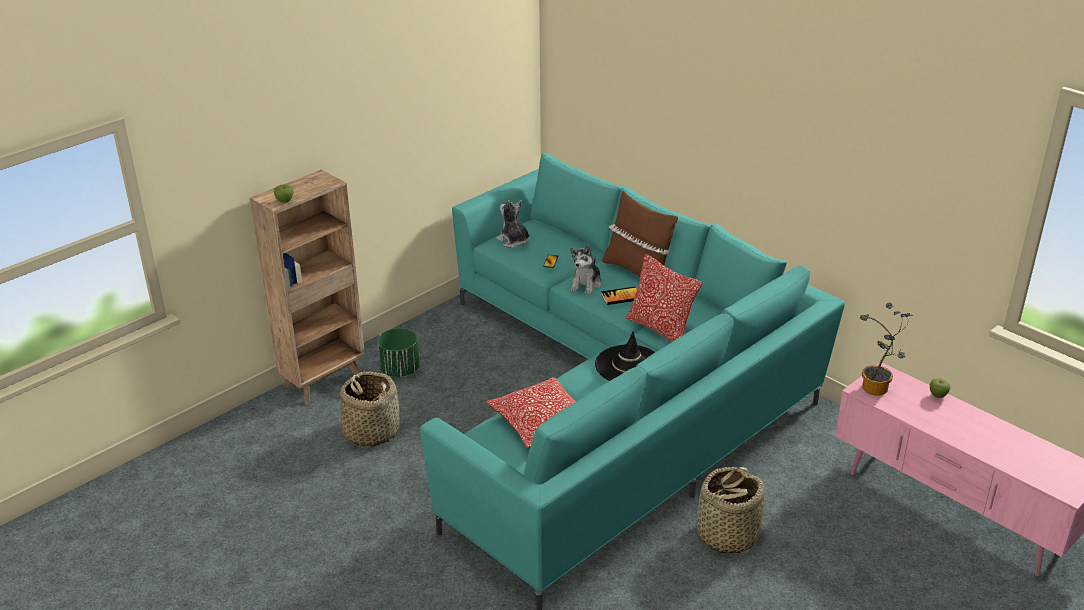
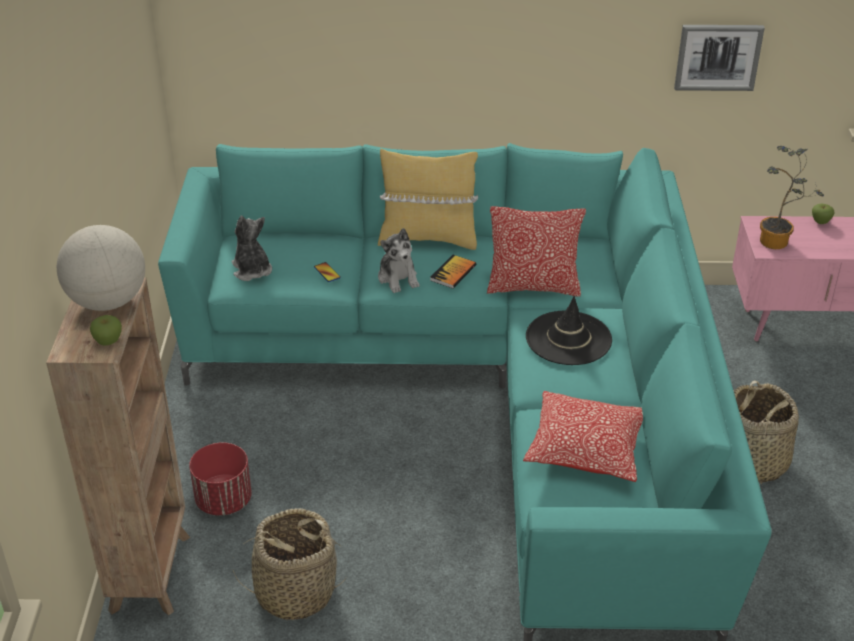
camera: 45 degrees left, 5 degrees up
(313, 185) = (107, 302): none -> globe
(400, 370) = (224, 500): green planter -> red planter
(514, 241) = (252, 270): plush toy -> plush toy turned 60 degrees clockwise
(637, 272) = (428, 239): brown pillow -> yellow pillow
(887, 213) = (718, 57): none -> picture

